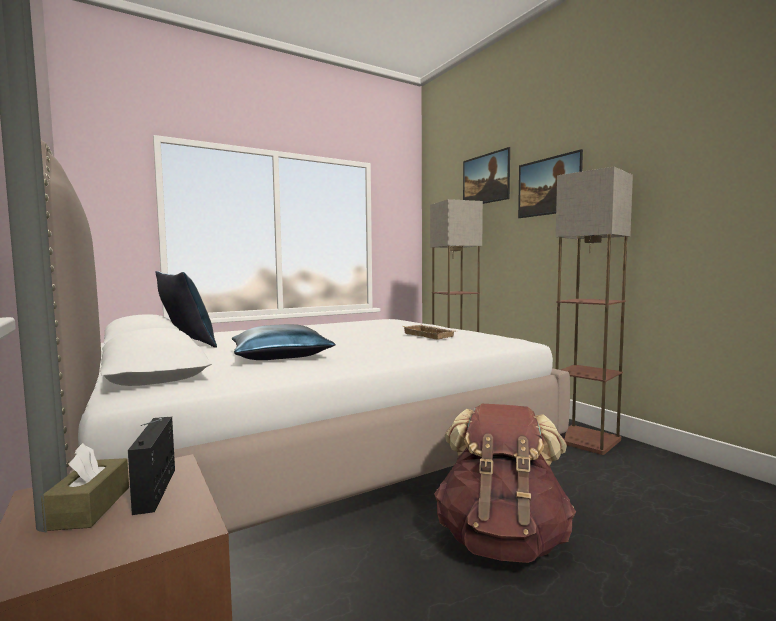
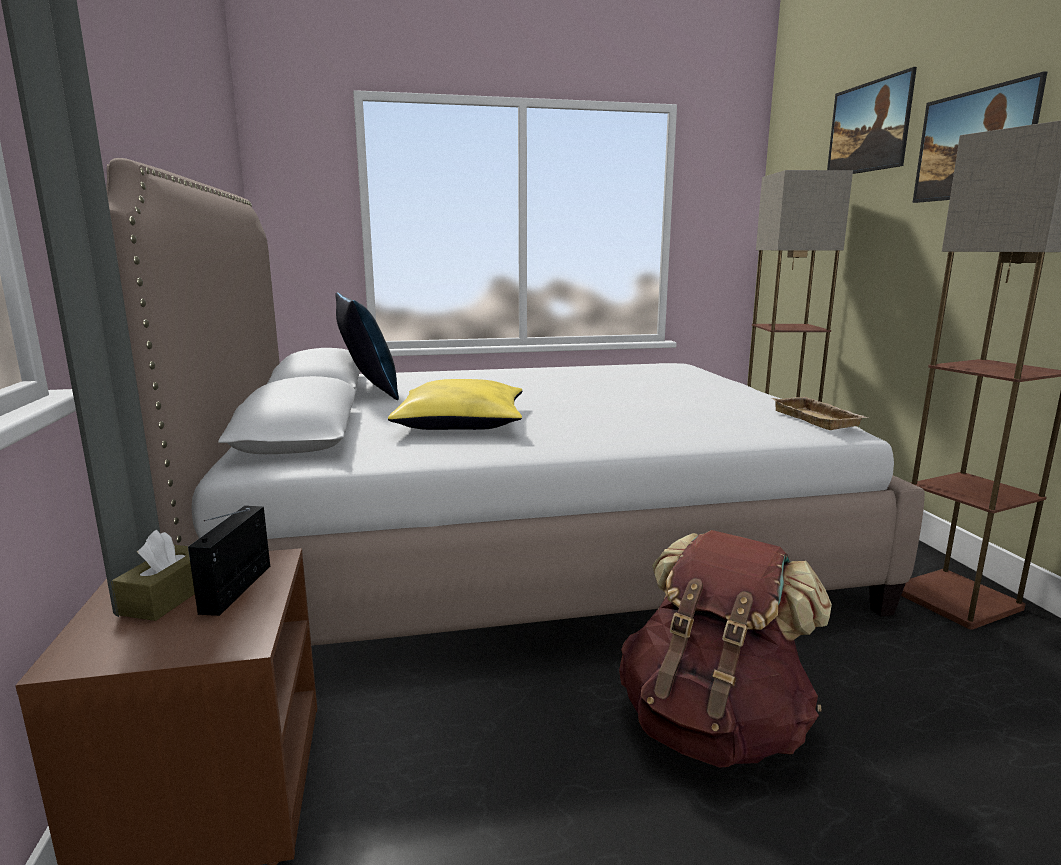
camera: 20 degrees right, 10 degrees up
(280, 355) = (461, 422): blue pillow -> yellow pillow
(430, 335) = (697, 406): beige tray -> beige tray (819, 419)

